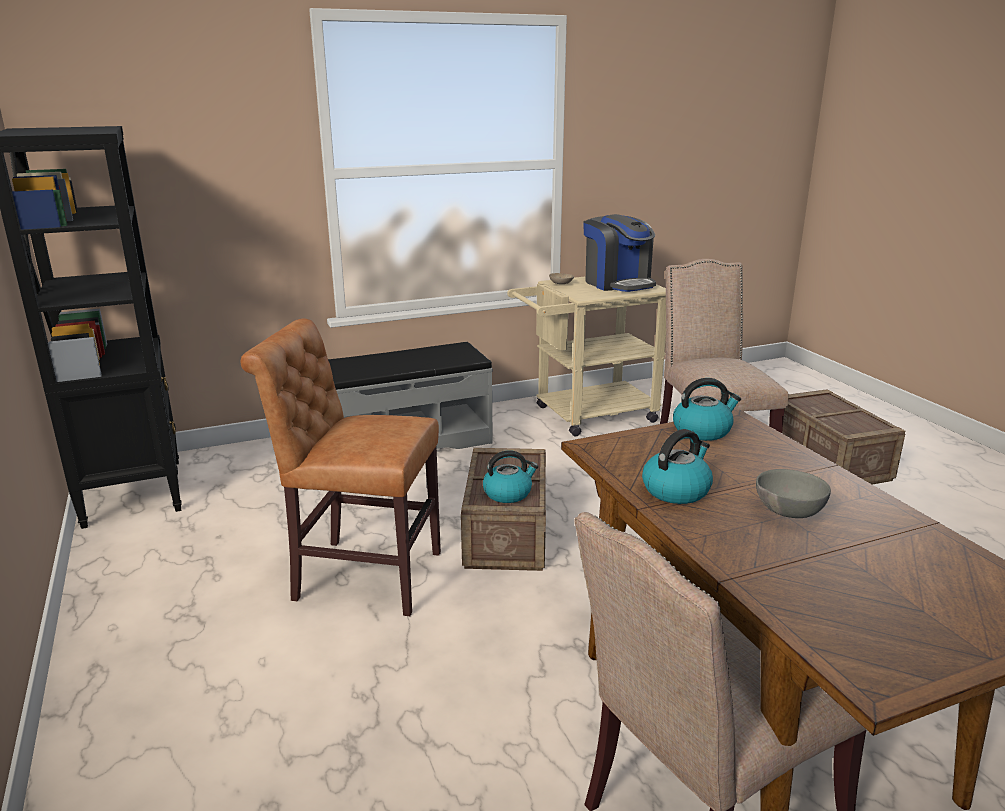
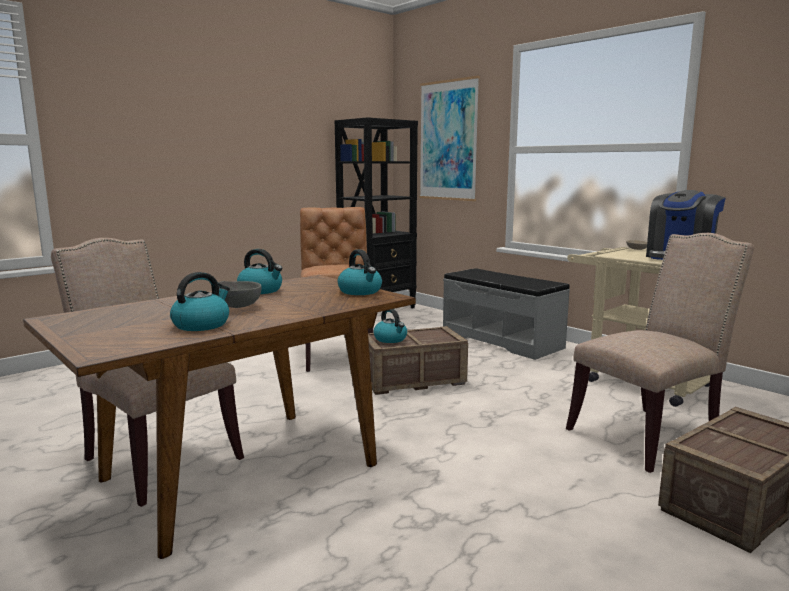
camera: 70 degrees right, 10 degrees down
(186, 161) = (448, 141): none -> picture
(896, 541) = (202, 324): none -> kettle

